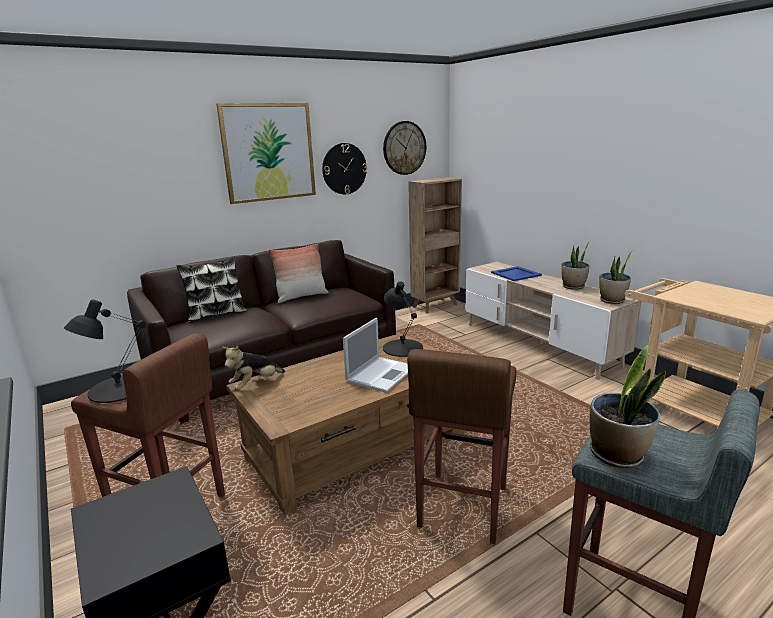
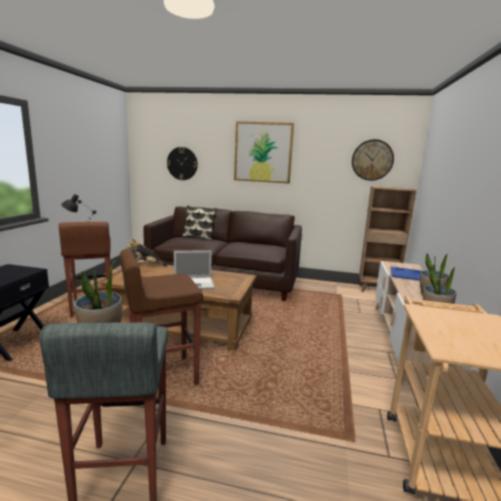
camera: 45 degrees right, 5 degrees down
(301, 296) = (249, 243): pillow -> none
(344, 169) = (316, 169): wall clock -> wall clock (182, 163)
(402, 347) = (234, 279): black table lamp -> none

